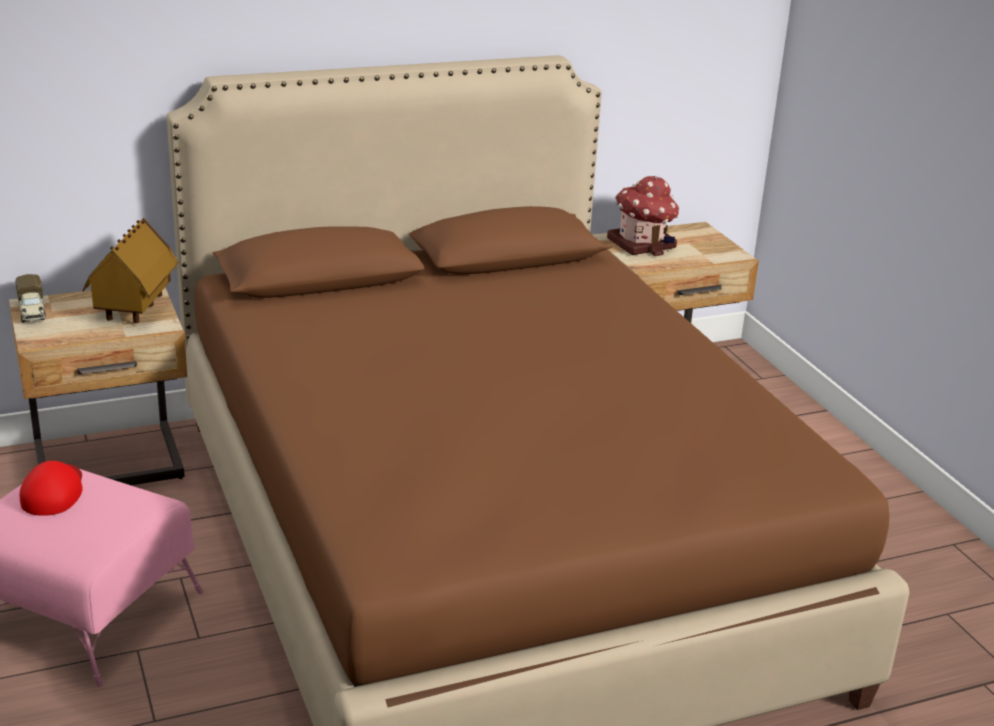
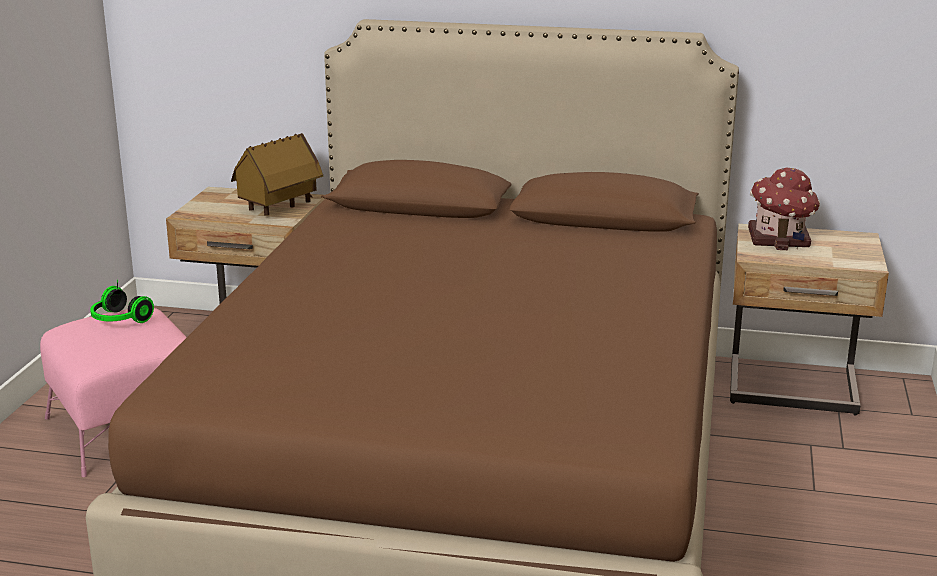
camera: 35 degrees right, 5 degrees down
(32, 312) = (211, 196): toy truck -> none
(54, 492) = (118, 320): red cap -> headphones

